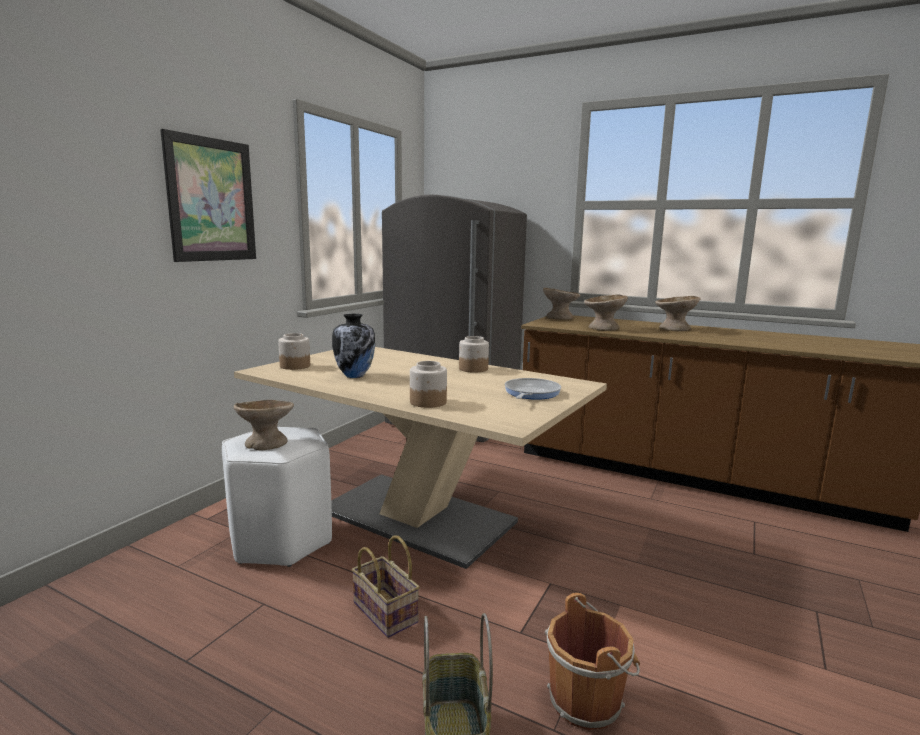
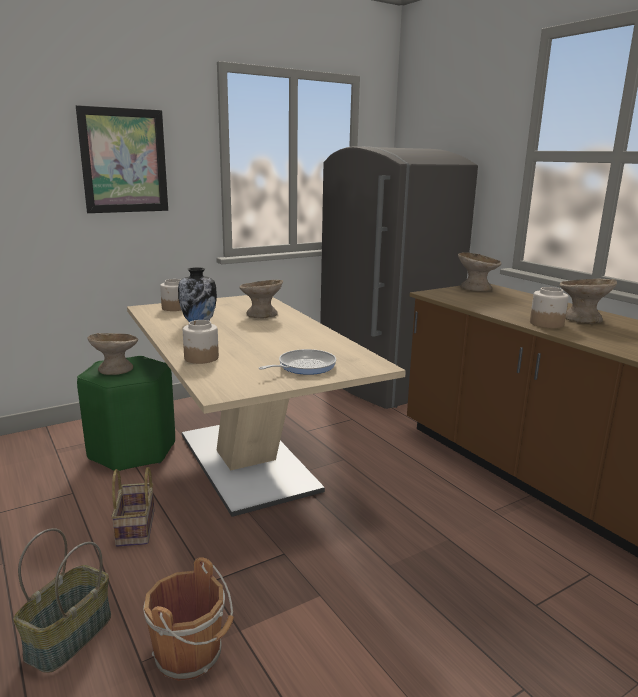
camera: 30 degrees right, 5 degrees up
(280, 540) = (132, 450): white stool -> green stool
(473, 369) = (308, 332): jar -> jar (546, 323)
(603, 328) = (490, 307): beige bowl -> beige bowl (262, 314)

